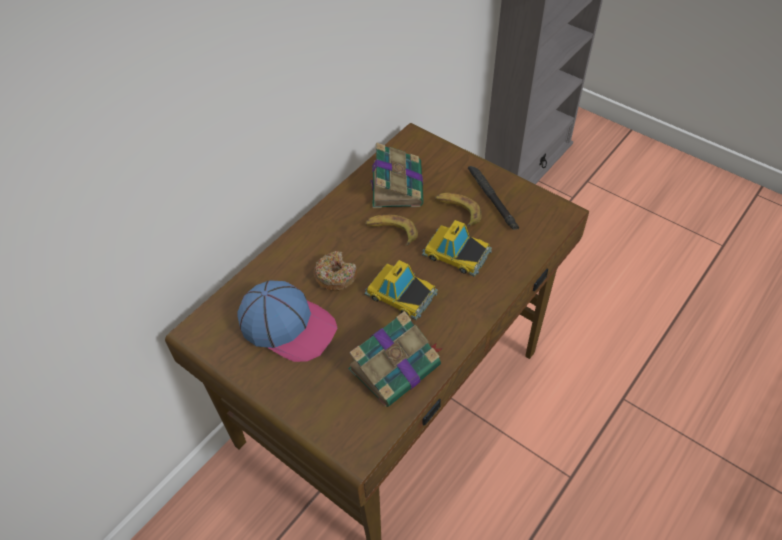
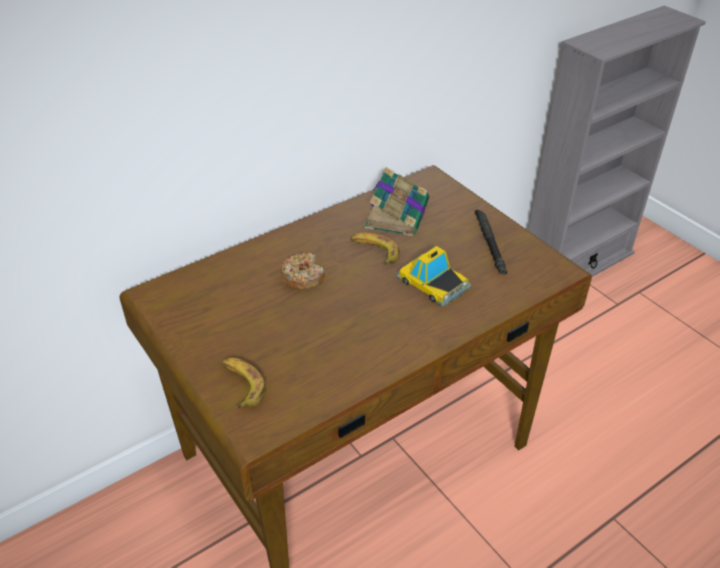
camera: 15 degrees right, 10 degrees down
(288, 326) = (237, 309): cap -> none
(396, 366) = (327, 368): book -> none
(401, 293) = (360, 306): toy car -> none
(457, 211) = (449, 247): banana -> banana (241, 385)

